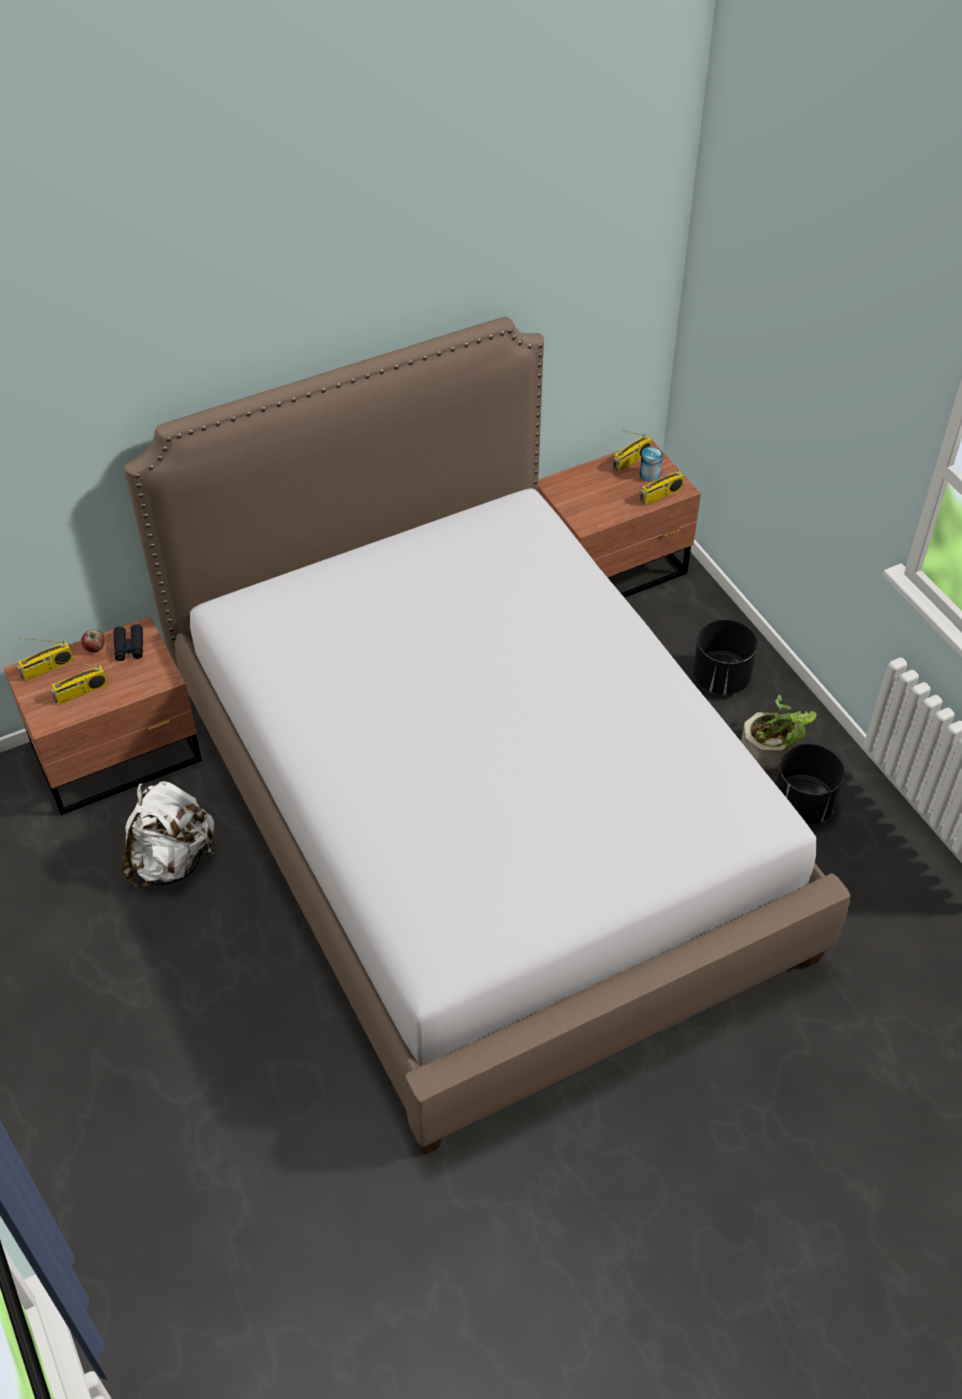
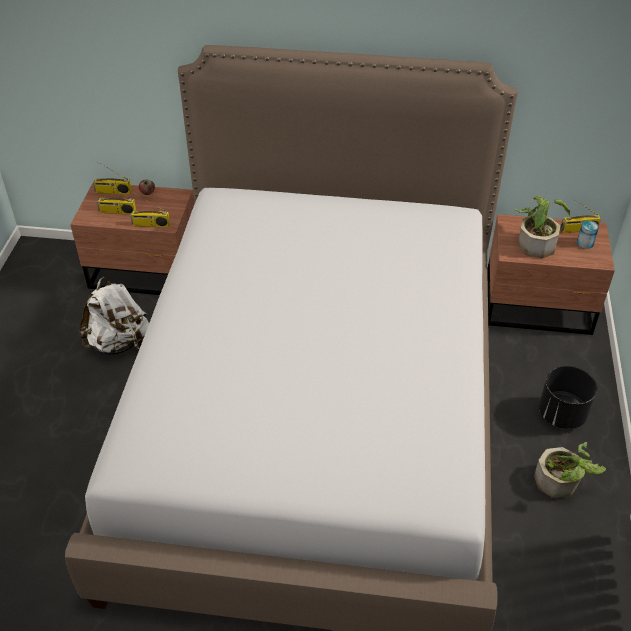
camera: 35 degrees right, 5 degrees down
(129, 647) = (165, 200): black binoculars -> none
(600, 496) = (536, 242): none -> potted plant
(660, 495) = (582, 259): radio -> radio (150, 225)
(801, 805) = (554, 534): black planter -> none

